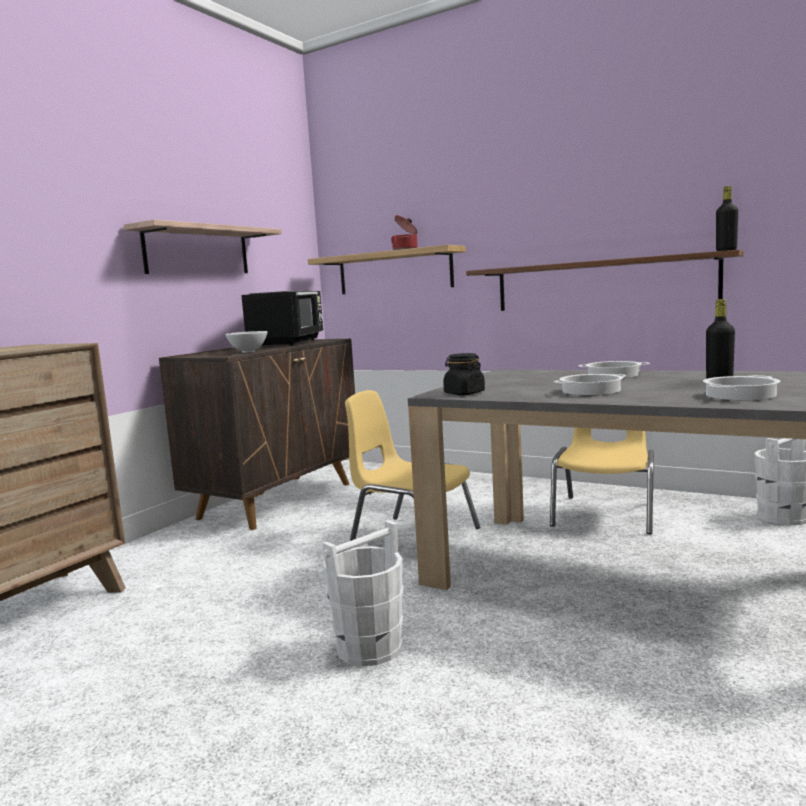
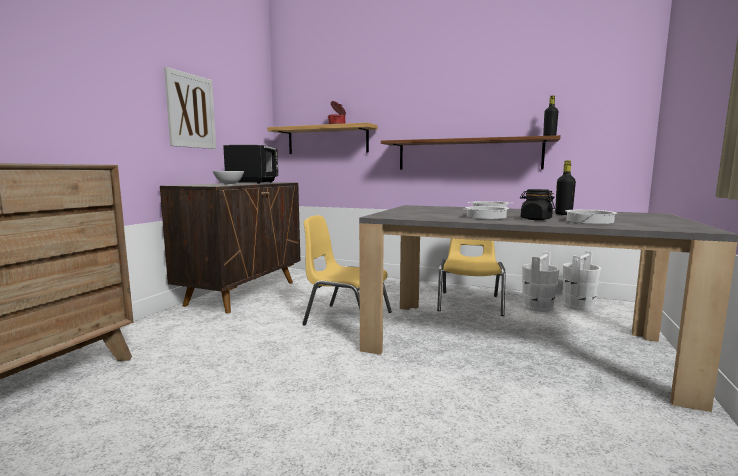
camera: 10 degrees left, 0 degrees up
(197, 251) = (191, 111): shelf -> picture
(369, 648) = (335, 399): white bucket -> white bucket (537, 307)
(464, 393) = (398, 216): black jar -> black jar (535, 219)

